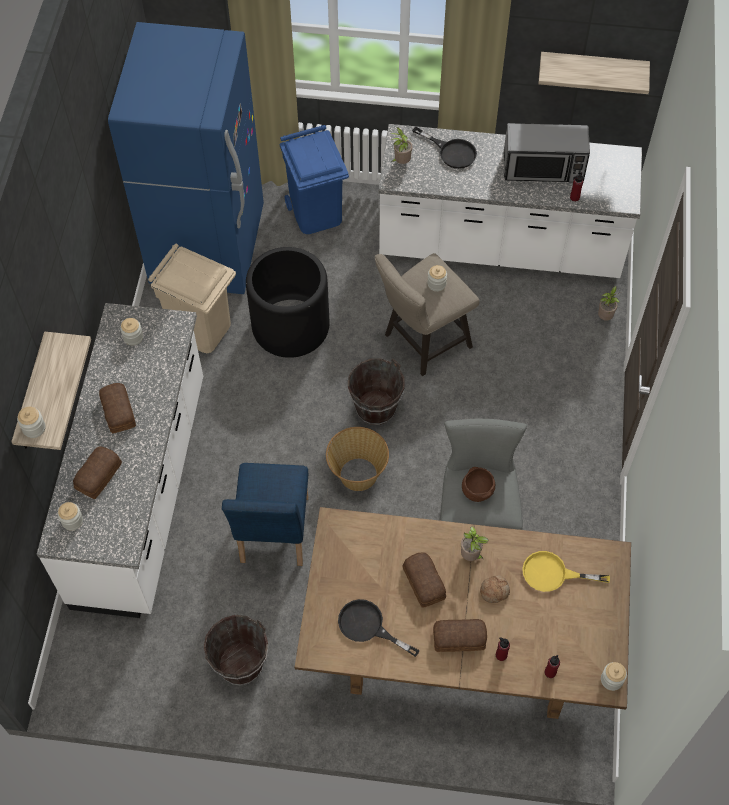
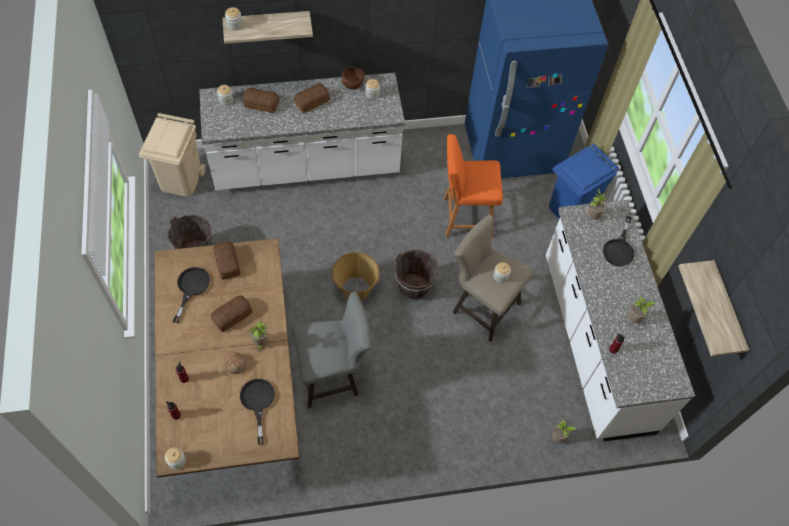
camera: 70 degrees right, 0 degrees up
(201, 329) = (442, 165): beige trash can -> beige trash can (181, 180)
(273, 536) = (293, 248): blue chair -> none
(290, 326) = (464, 217): black planter -> orange stool
(460, 639) = (192, 348): bread -> bread (227, 264)
(476, 491) = (323, 341): brown bowl -> brown bowl (353, 84)
(543, 168) = (634, 319): microwave -> potted plant
(553, 574) = (257, 402): yellow frying pan -> black frying pan

